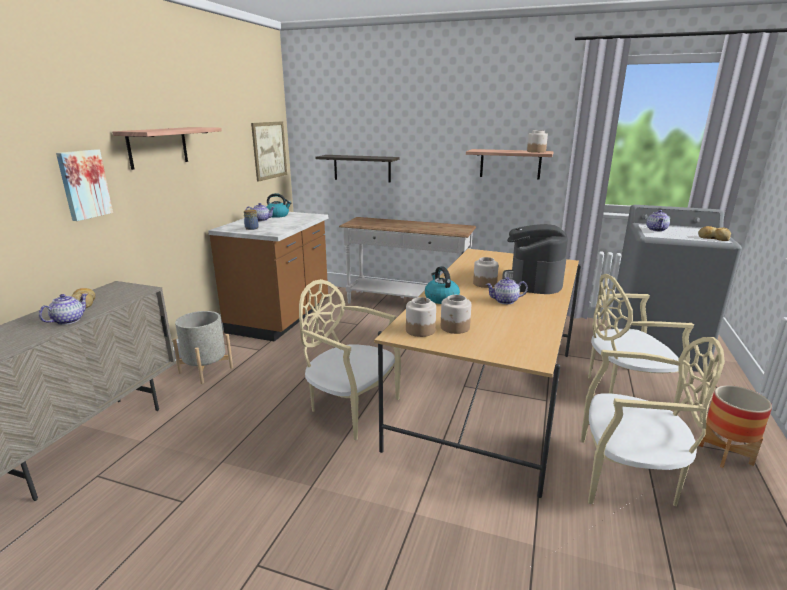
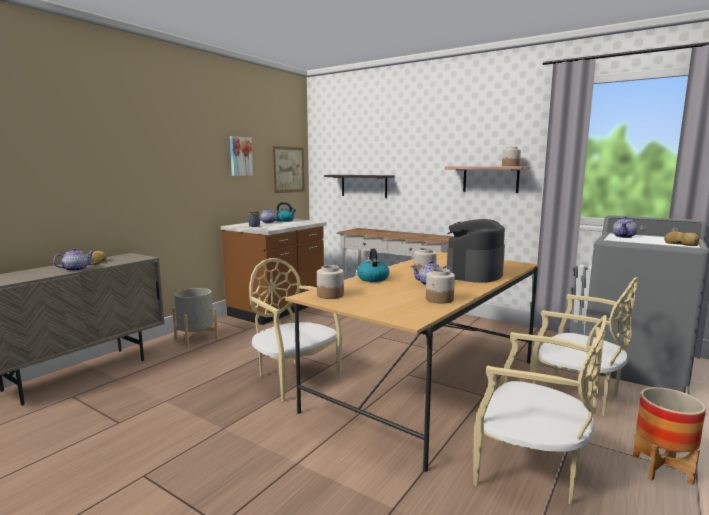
camera: 15 degrees right, 10 degrees down
(83, 184) = (116, 176): picture -> picture (240, 156)
(158, 147) = (183, 156): shelf -> none
(455, 327) = (363, 296): jar -> jar (439, 299)
(625, 388) = (577, 396): beige chair -> beige chair turned 150 degrees counterclockwise

